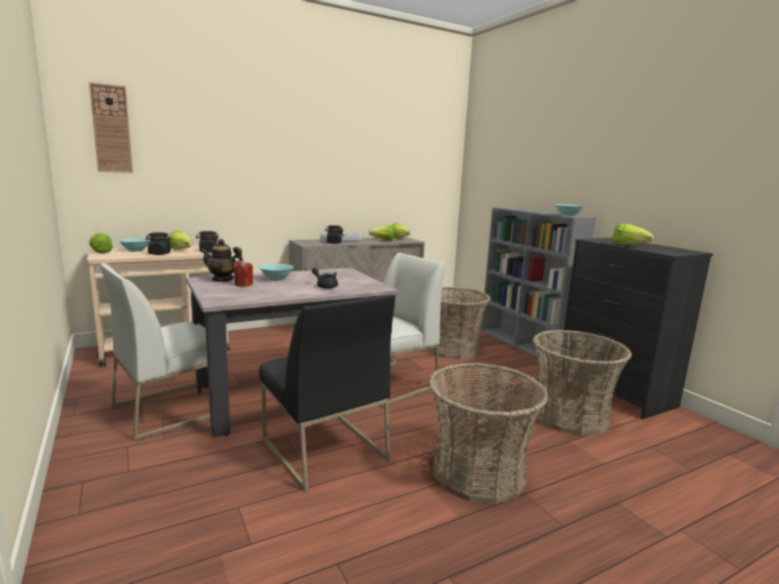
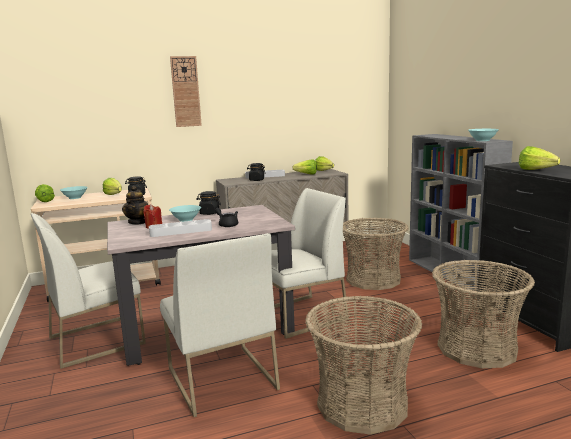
camera: 10 degrees right, 0 degrees up
(111, 129) = (50, 91): wall clock -> wall clock (185, 91)
(159, 253) = (93, 200): black jar -> black jar (209, 213)
(223, 279) = (138, 222): teapot -> teapot turned 105 degrees counterclockwise
(278, 291) = (181, 231): none -> grey tray
(323, 449) = (220, 378): black chair -> white chair

